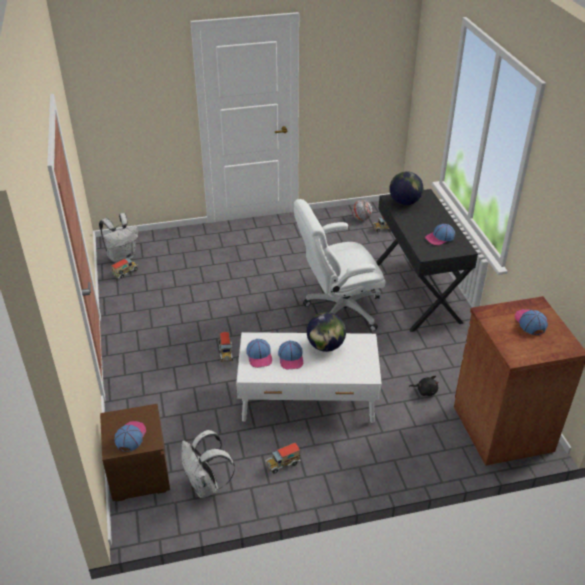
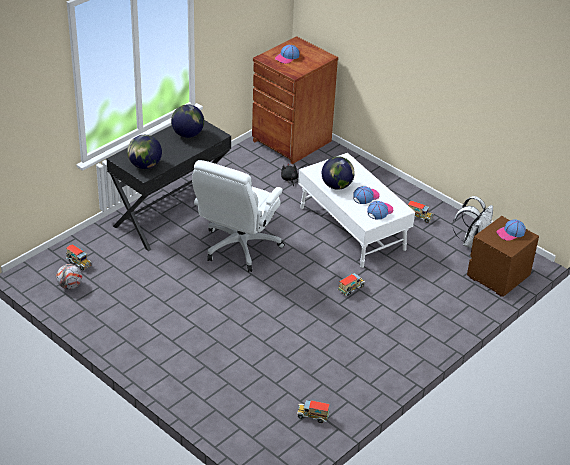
camera: 125 degrees left, 0 degrees up
(122, 256) = (289, 437): white backpack -> none
(338, 310) = (237, 249): white office chair -> white office chair turned 75 degrees clockwise
(440, 238) = (188, 134): cap -> globe

